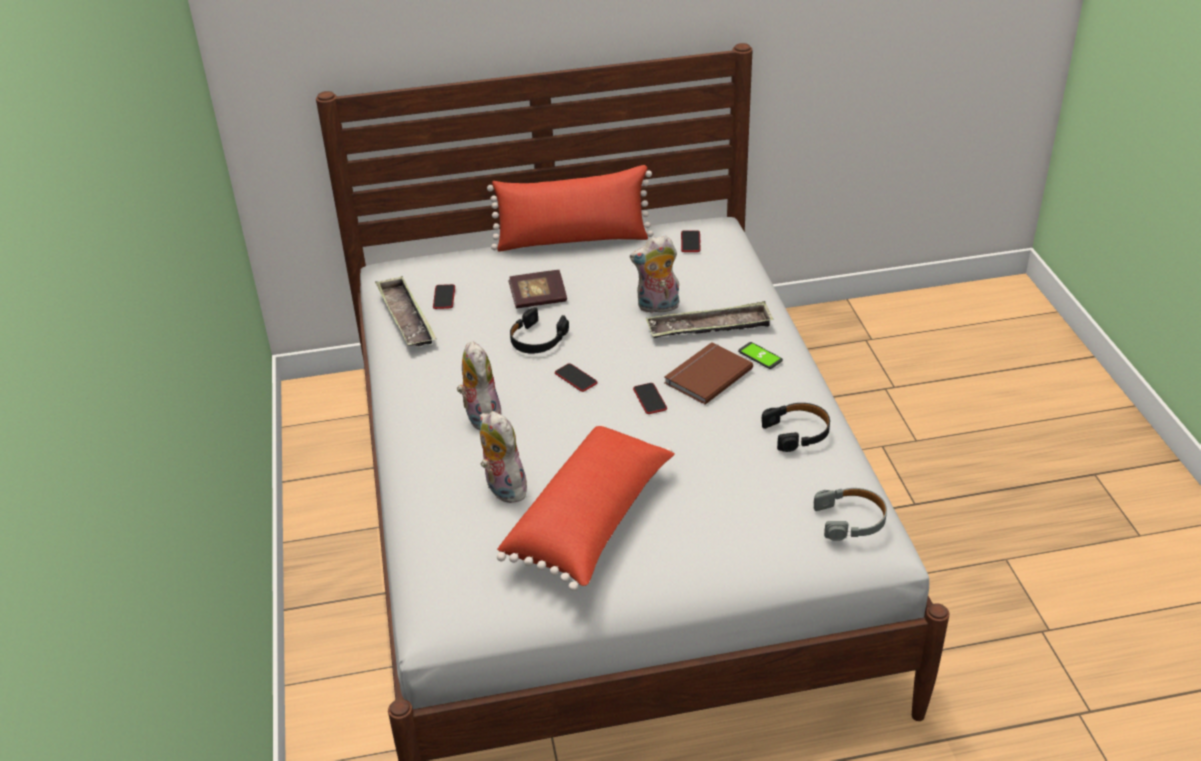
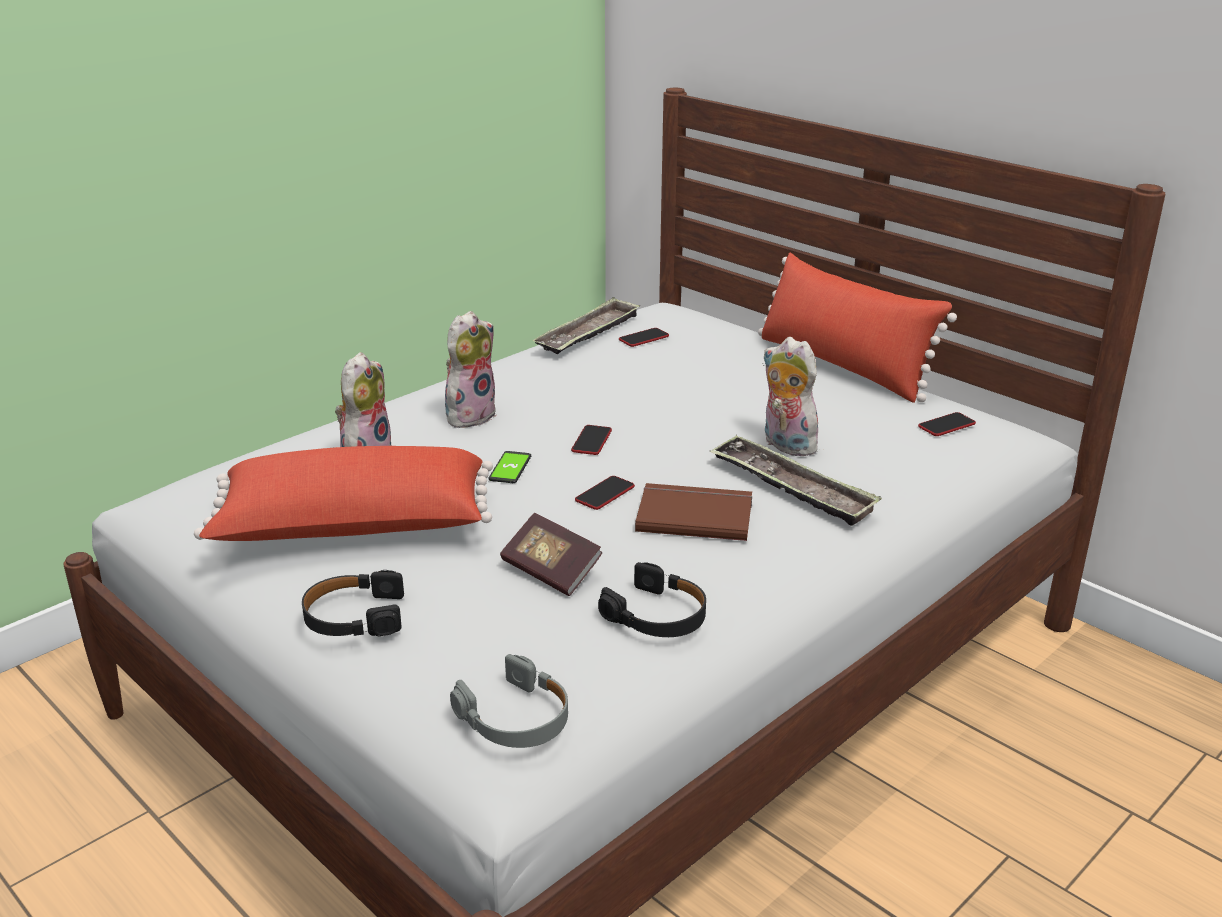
camera: 55 degrees right, 10 degrees down
(537, 339) = (633, 400): black headphones -> black headphones (354, 617)
(538, 299) = (704, 379): book -> book (551, 571)
(760, 356) = (782, 540): phone -> phone (510, 468)

